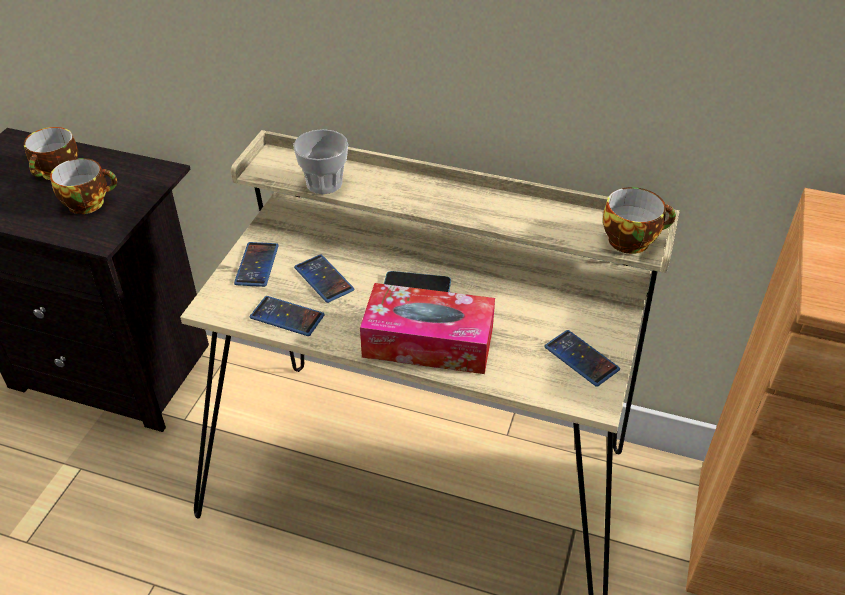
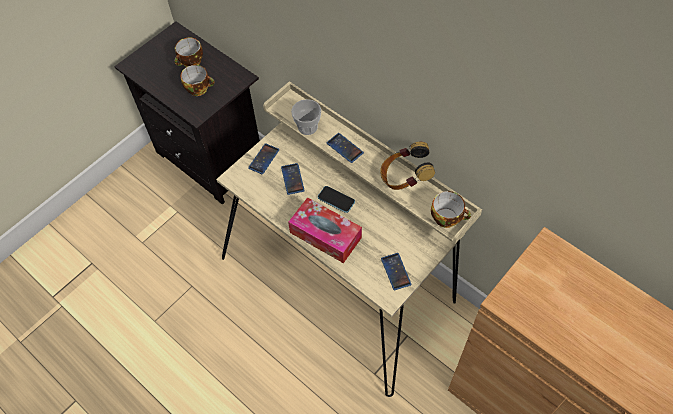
camera: 25 degrees right, 15 degrees up
(287, 316) = (265, 196): phone -> phone (345, 148)
(527, 208) = (404, 178): none -> headphones

